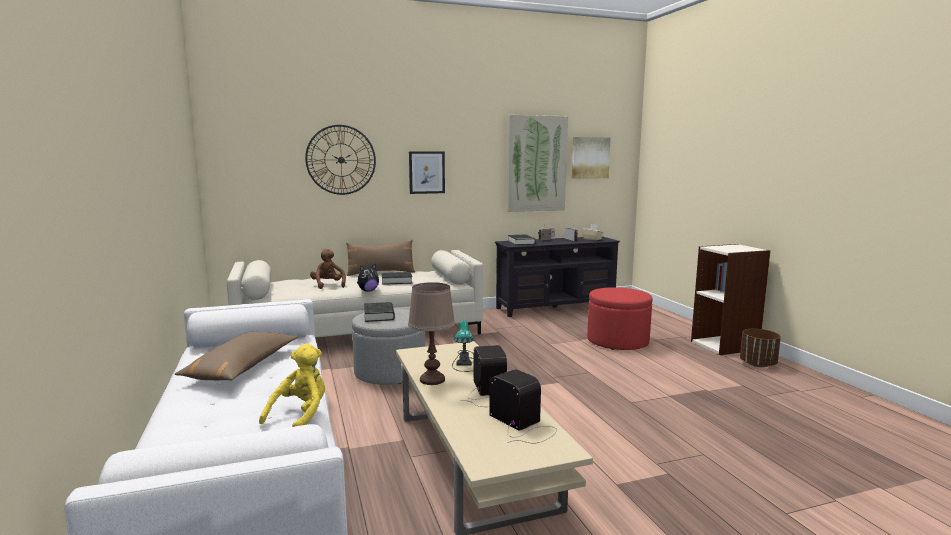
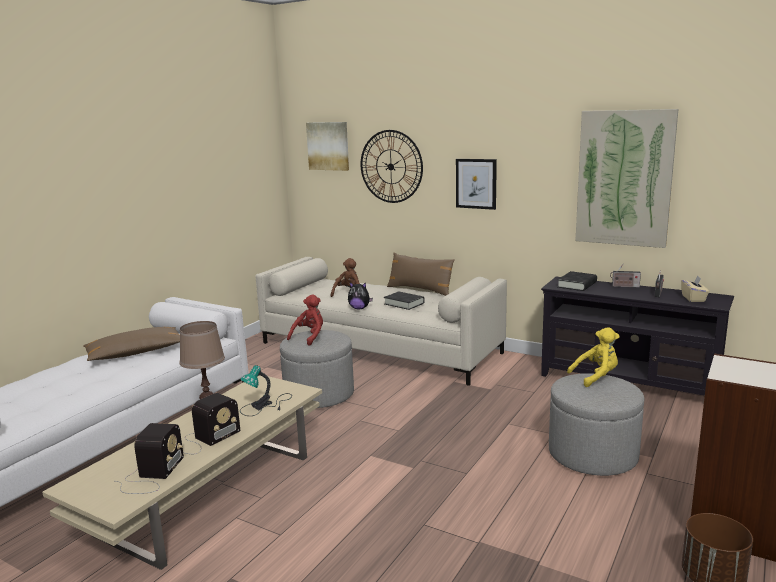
camera: 50 degrees right, 5 degrees up
(300, 416) = (70, 400): yellow plush toy -> yellow plush toy (596, 377)
(379, 315) = (309, 337): black book -> red plush toy
(590, 157) = (720, 172): picture -> picture (328, 146)
(617, 341) = (592, 454): red ottoman -> grey ottoman

